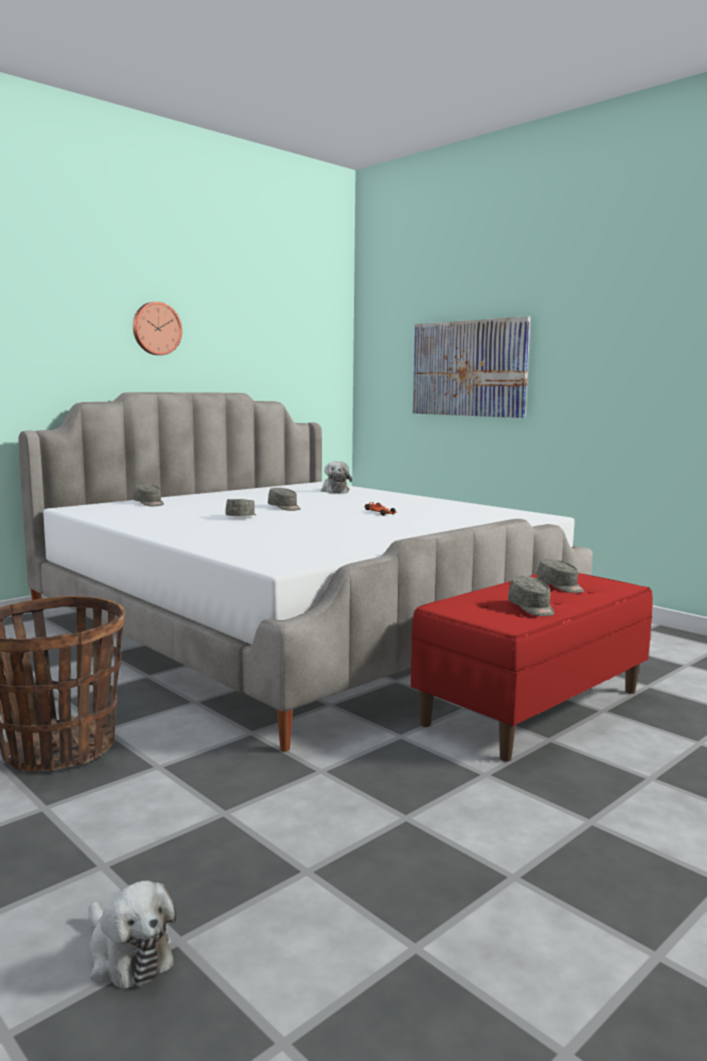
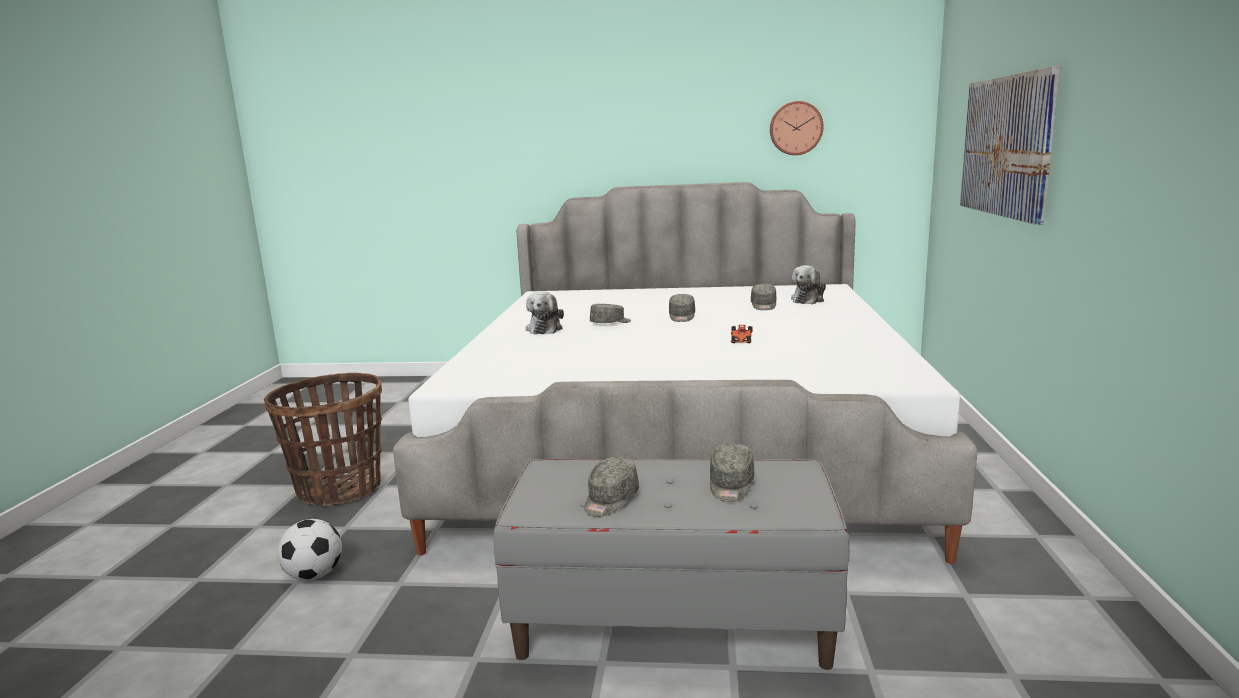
camera: 50 degrees right, 5 degrees up
(127, 955) = (97, 639): plush toy -> plush toy (545, 329)
(149, 504) = (601, 295): grey cap -> grey cap (763, 306)
(156, 328) = (655, 121): wall clock -> wall clock (795, 128)
(230, 802) = (314, 575): none -> football
(532, 707) = (673, 621): red bench -> grey bench

